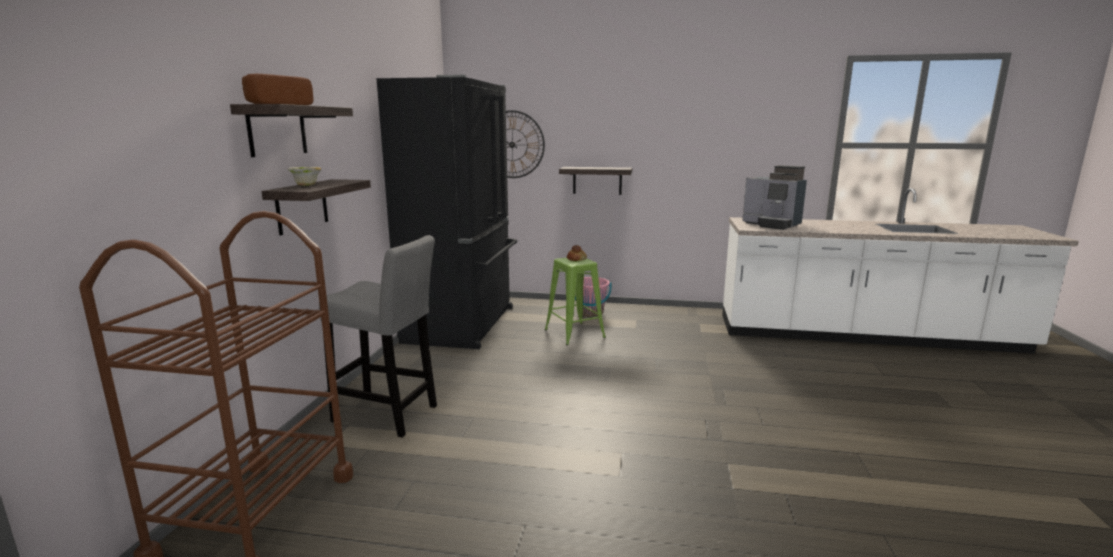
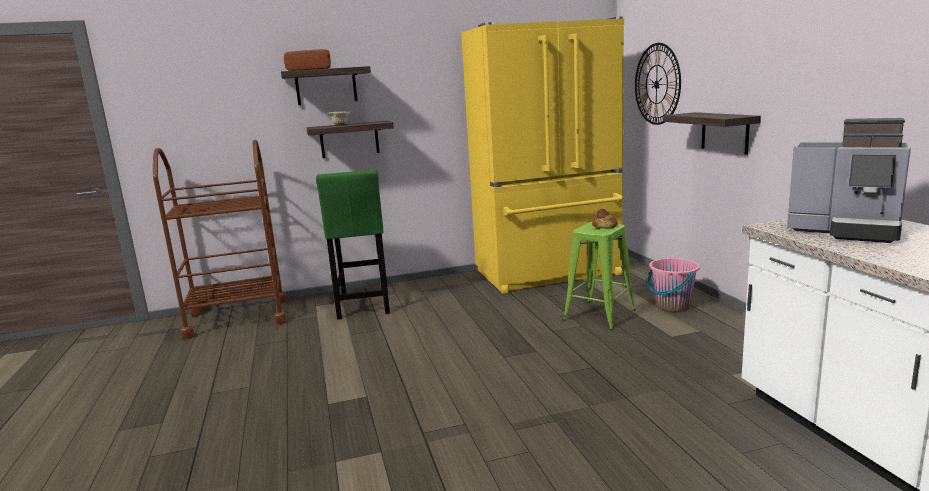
camera: 65 degrees right, 0 degrees up
(389, 415) = (363, 306): grey stool -> green stool
(464, 324) = (549, 273): black fridge -> yellow fridge
(772, 225) = (846, 231): coffee machine -> coffee machine turned 75 degrees counterclockwise

